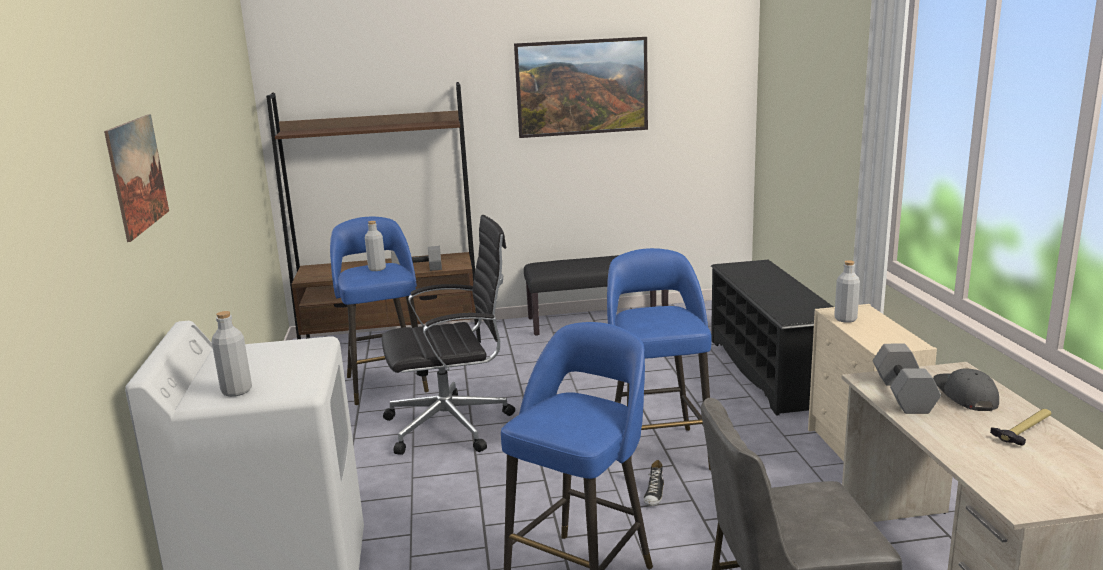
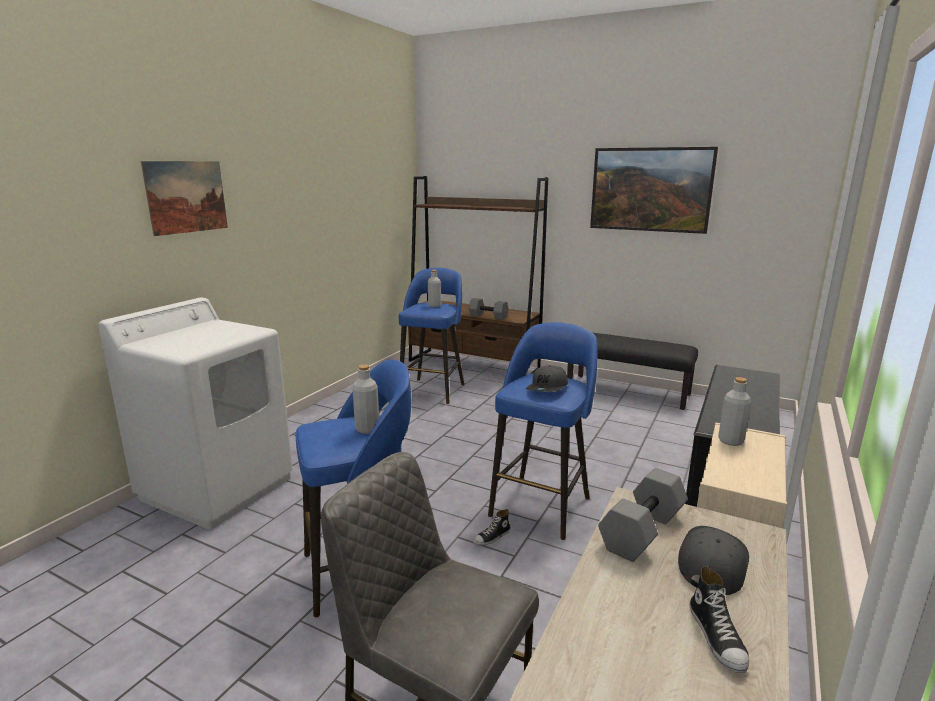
camera: 35 degrees right, 0 degrees up
(236, 391) = (164, 343): grey bottle -> grey bottle (367, 429)
(452, 425) = (432, 430): black office chair -> none
(666, 319) = (548, 388): none -> grey cap
(1024, 430) = (717, 637): hammer -> shoe

